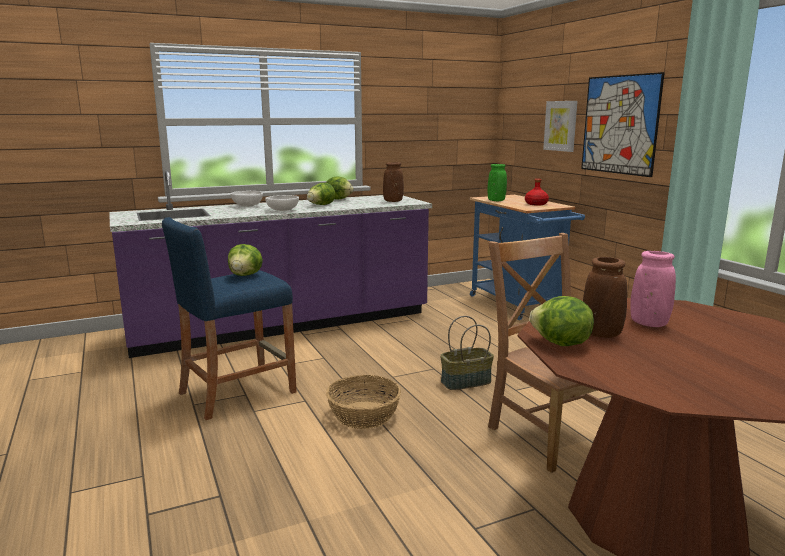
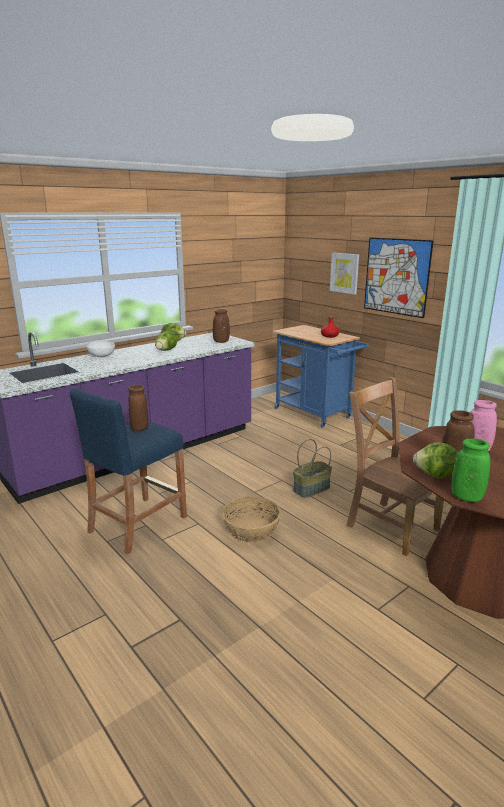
camera: 15 degrees left, 5 degrees up
(246, 275) = (139, 428): lettuce -> brown vase
(283, 211) = (140, 360): white bowl -> none
(496, 200) = (296, 333): green vase -> green vase (467, 497)

